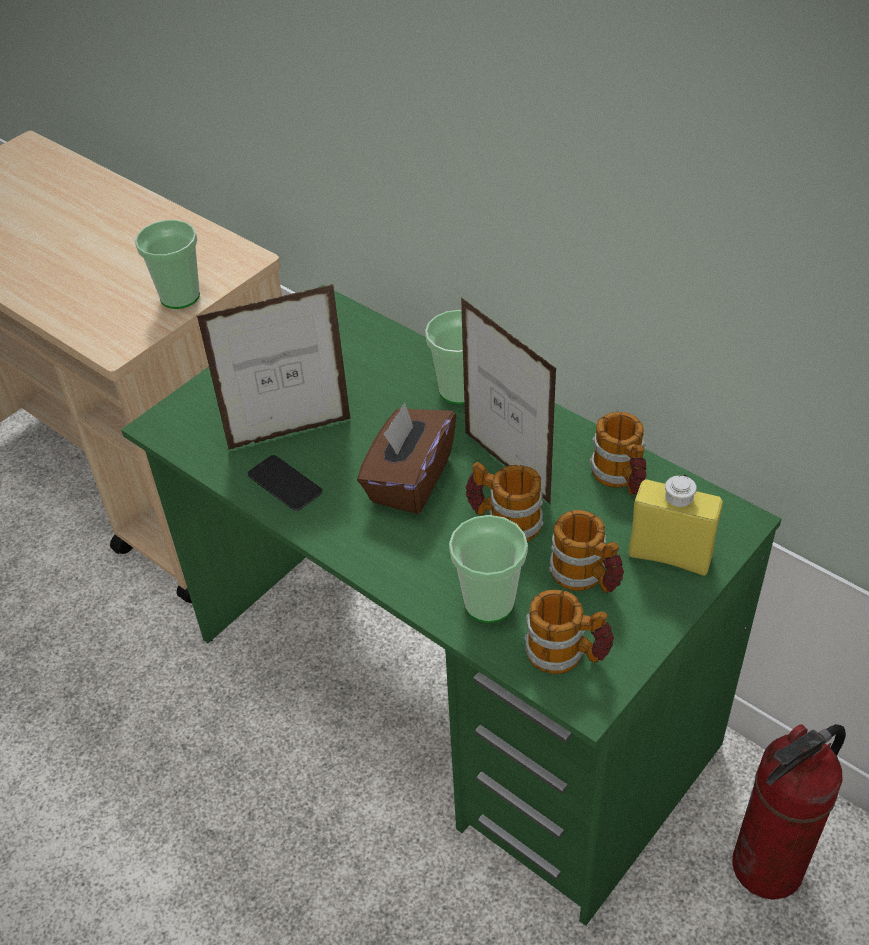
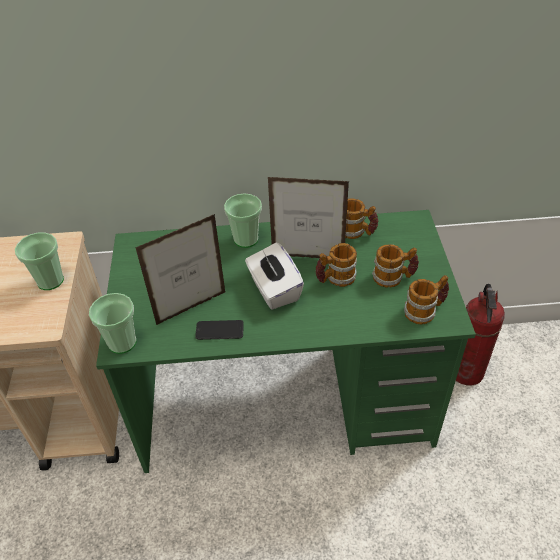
camera: 45 degrees left, 0 degrees up
(289, 434) = (191, 308): picture frame -> picture frame turned 150 degrees counterclockwise
(409, 480) = (274, 290): brown tissue box -> white tissue box
(489, 602) = (372, 314): cup -> cup (122, 342)
(670, 555) = (411, 248): yellow bottle -> none

